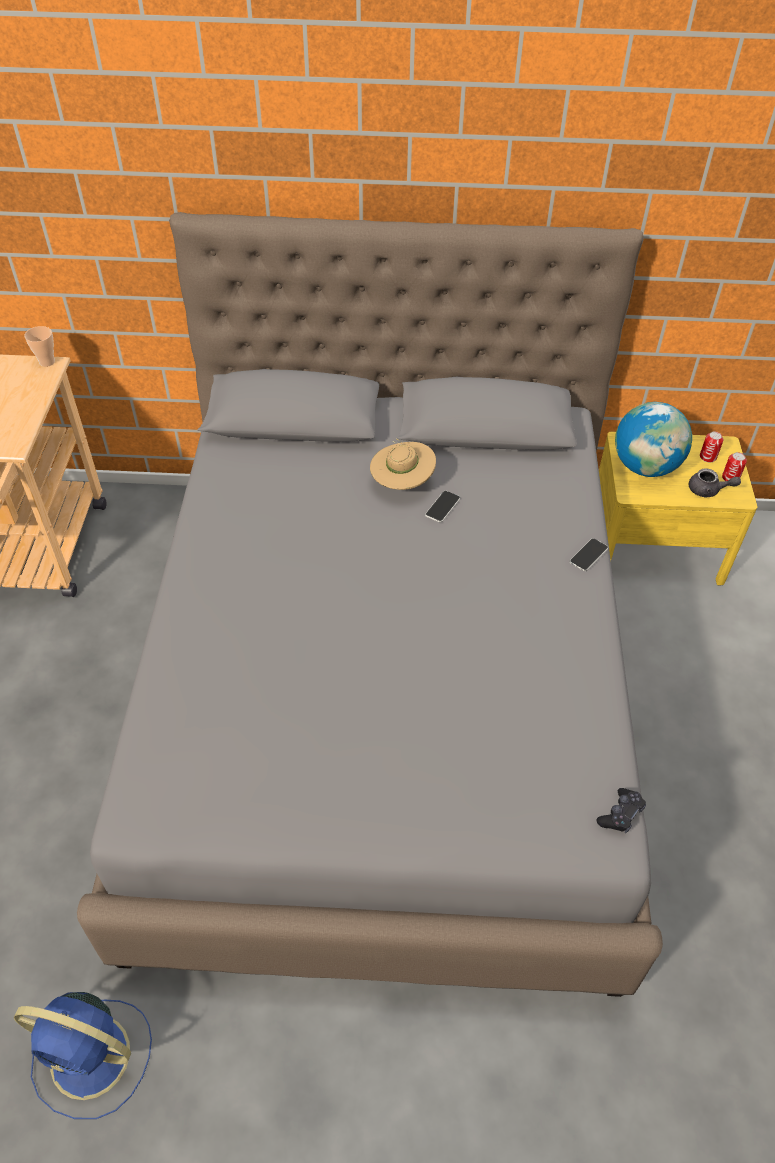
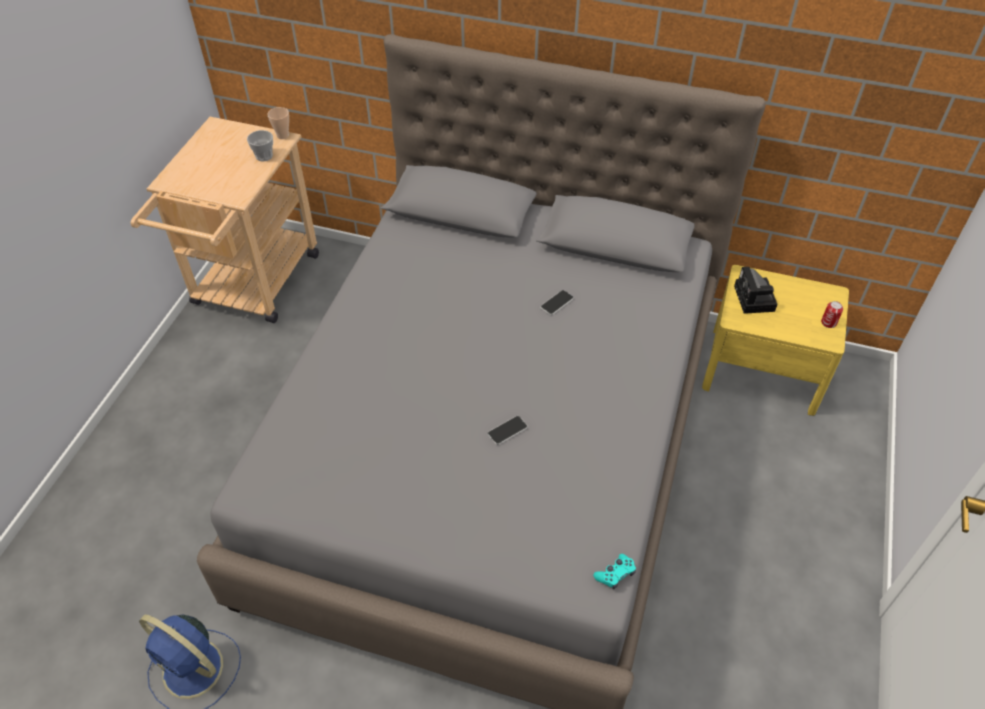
camera: 15 degrees right, 0 degrees up
(30, 390) = (264, 156): none -> cup
(402, 483) = (530, 278): beige hat -> none
(588, 555) = (664, 364): phone -> phone (507, 430)
(620, 814) = (615, 574): black game controller -> turquoise game controller
(645, 467) = (755, 300): globe -> camera
(708, 457) = (814, 301): can -> none
(708, 491) = (804, 330): grey teapot -> none

